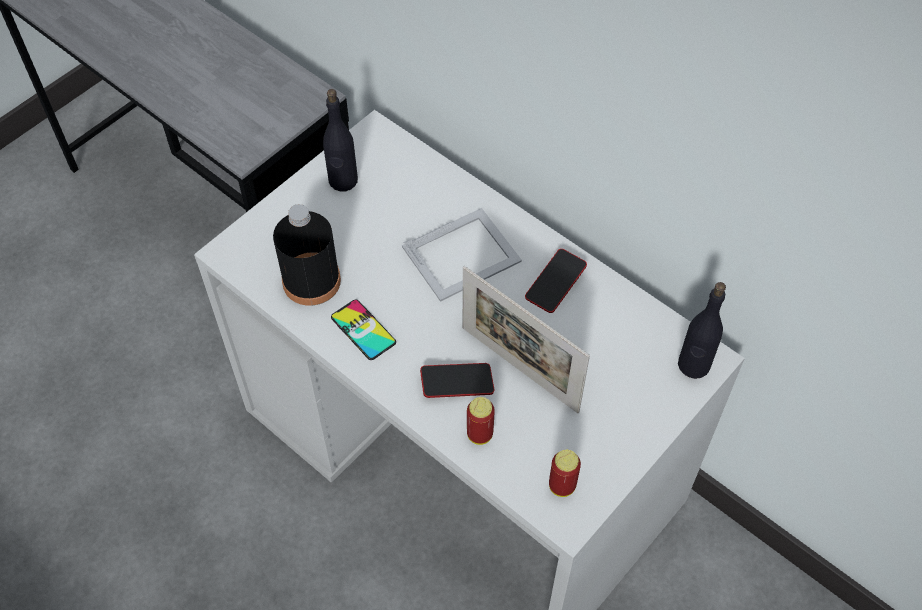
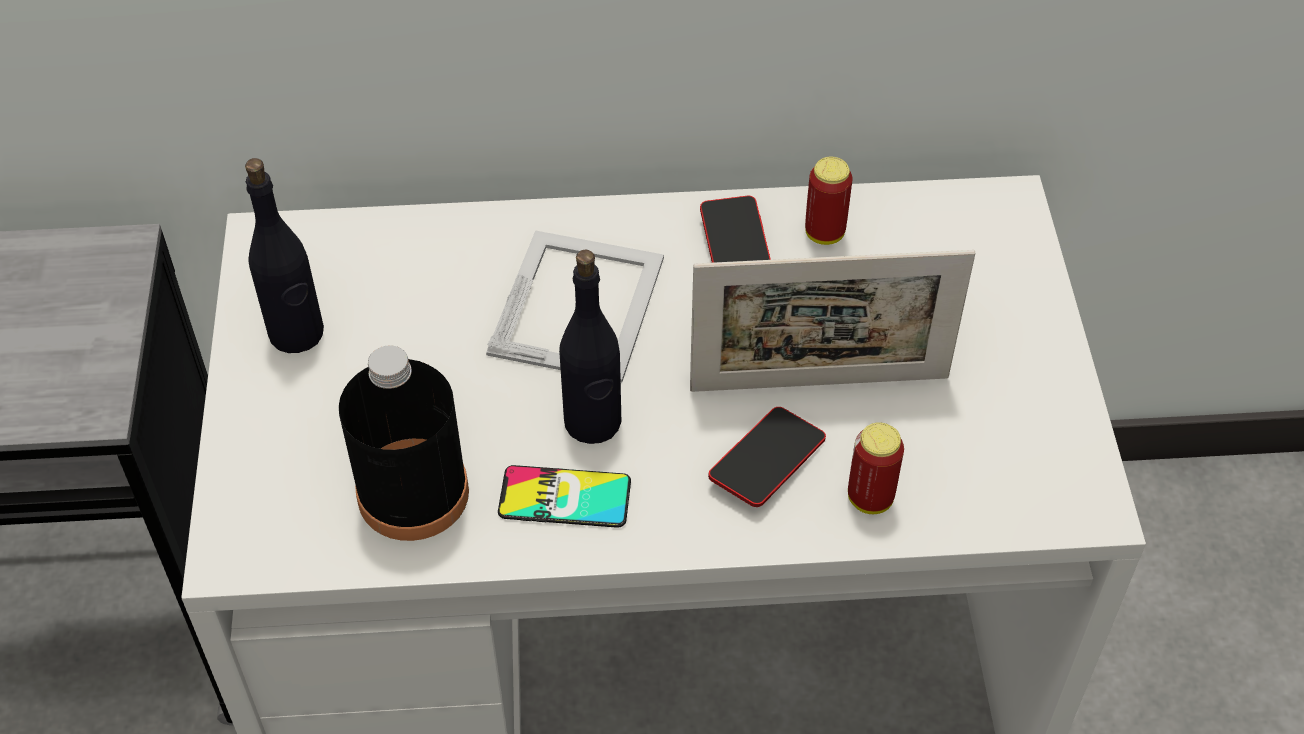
camera: 45 degrees left, 5 degrees down
(562, 486) = (1034, 474): can -> can (824, 233)
(693, 365) = (1000, 224): black bottle -> black bottle (593, 422)

